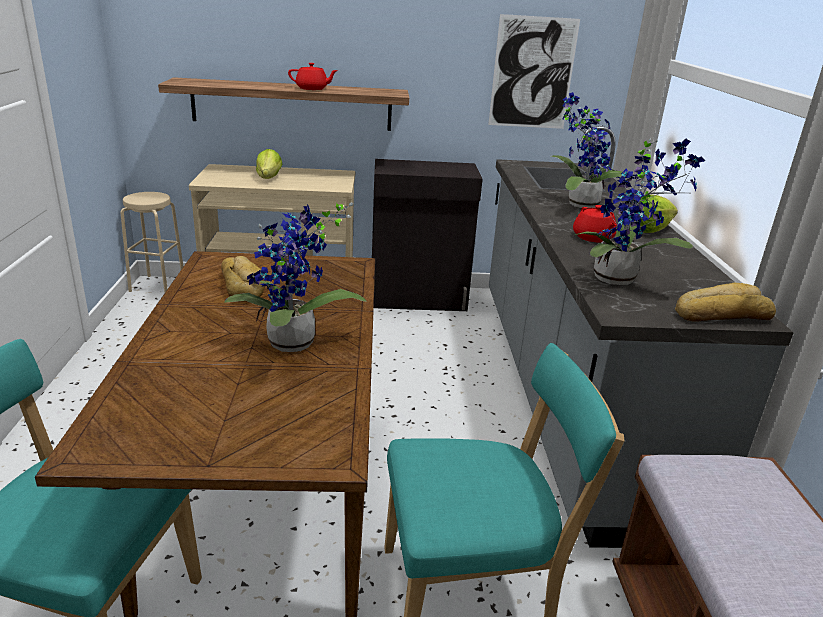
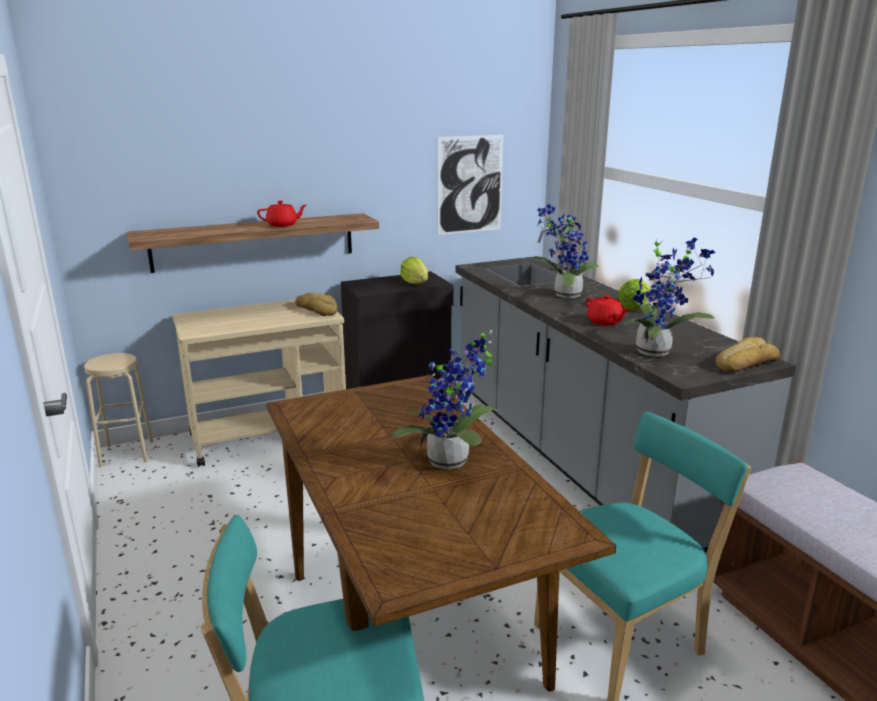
camera: 20 degrees left, 5 degrees down
(243, 285) = (349, 423): bread -> bread (317, 309)
(269, 178) = (251, 318): lettuce -> lettuce (415, 283)

